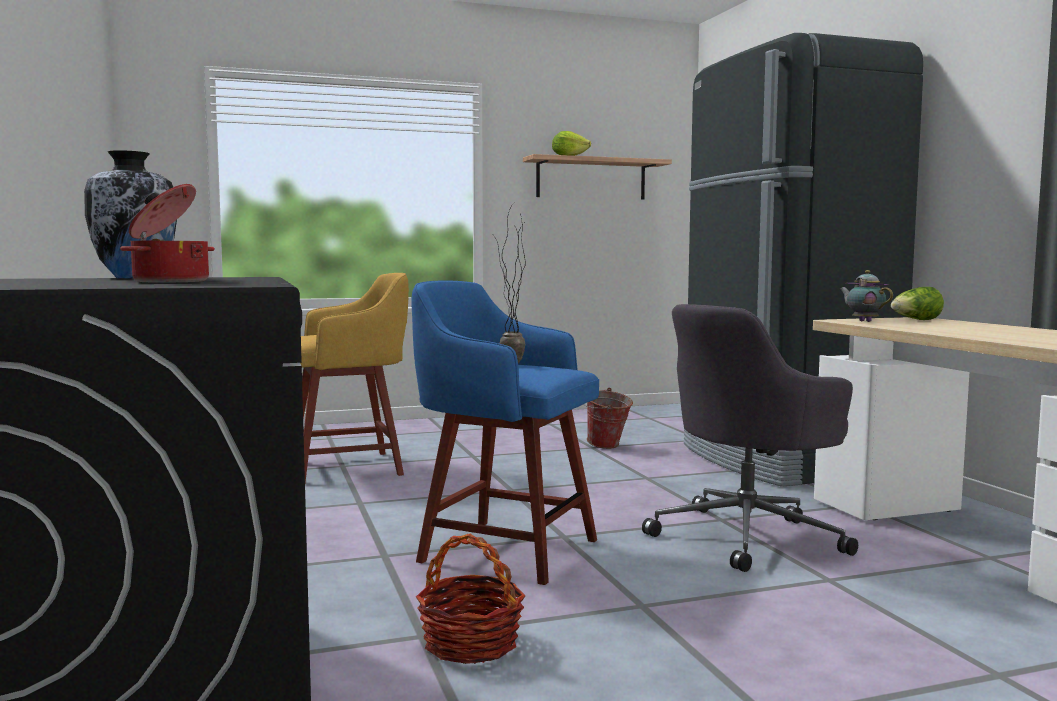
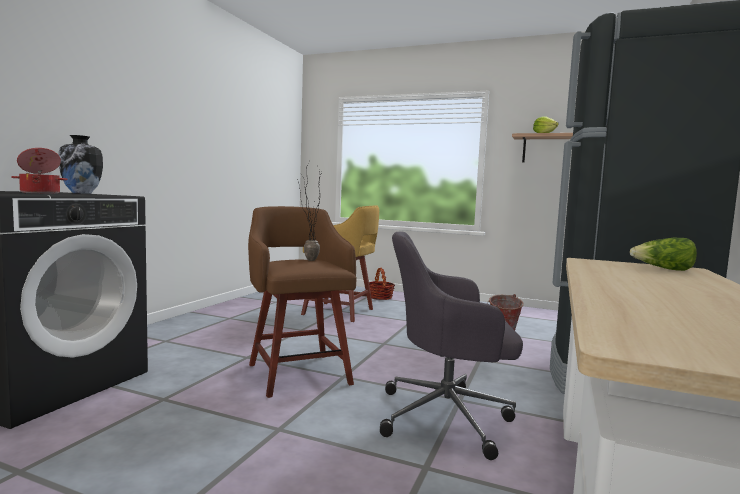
camera: 40 degrees right, 0 degrees up
(470, 643) = (167, 411): basket -> basket (380, 297)
(504, 549) = (298, 372): blue stool -> brown stool
(863, 321) = (600, 263): teapot -> none

